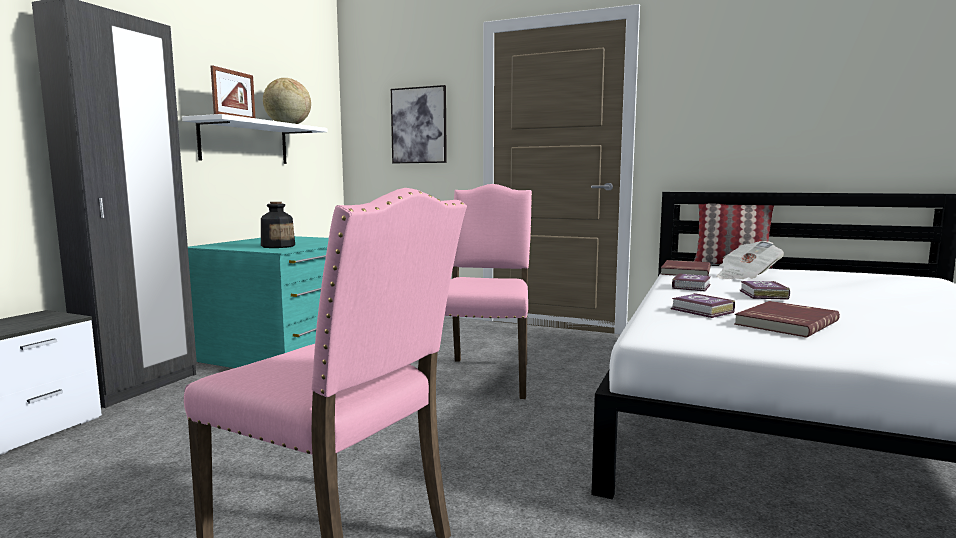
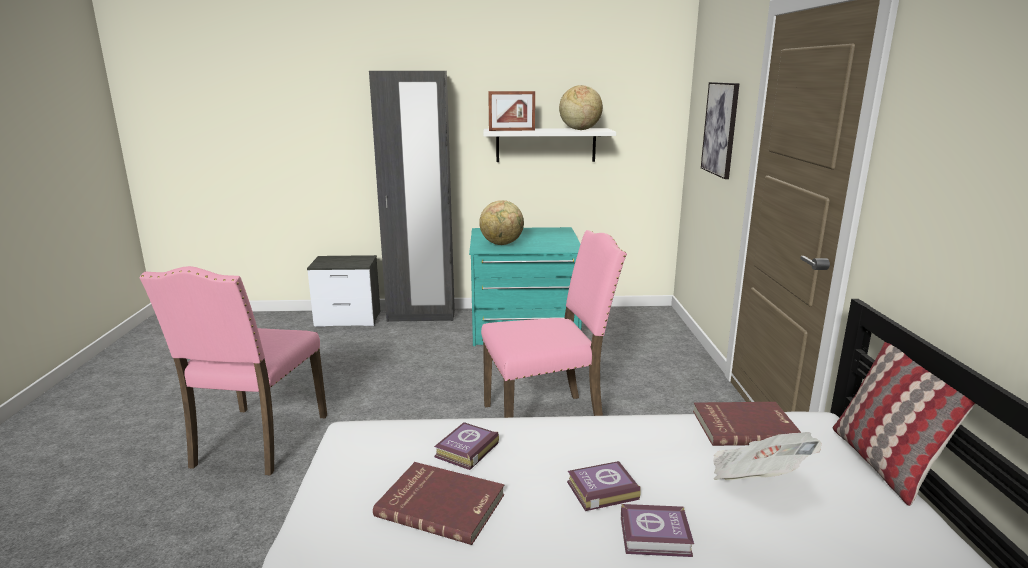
camera: 65 degrees right, 10 degrees up
(278, 246) = (502, 244): bottle -> globe
(692, 286) = (619, 438): book -> book (657, 537)

